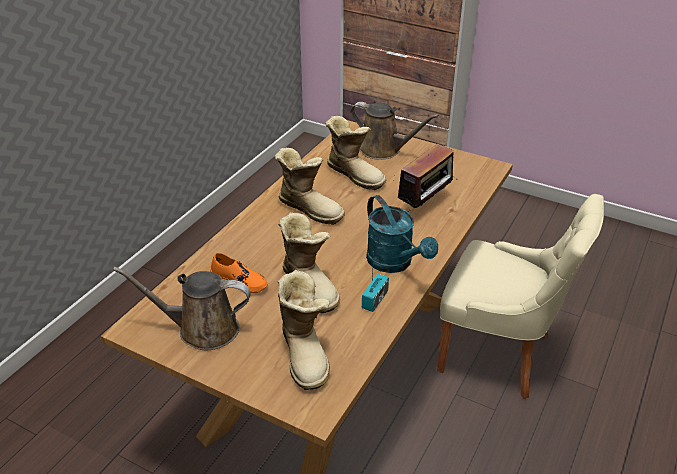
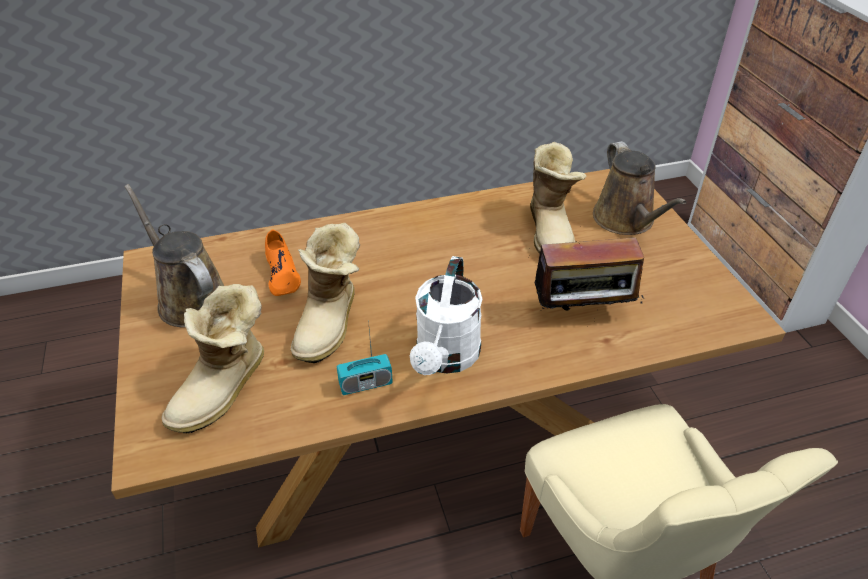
camera: 45 degrees right, 5 degrees up
(310, 208) = (450, 241): boot -> none
(395, 263) = (446, 358): turquoise watering can -> white watering can

